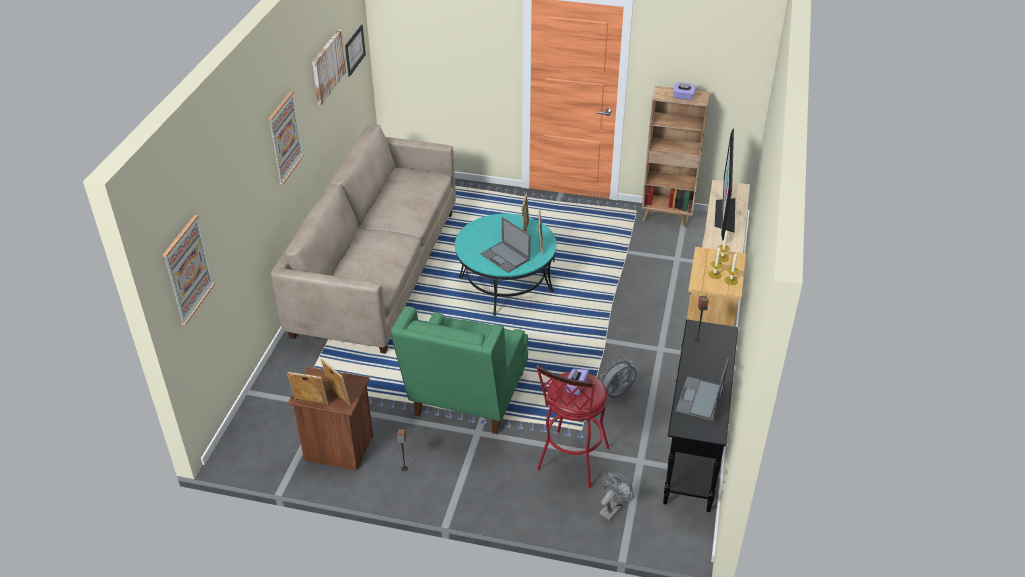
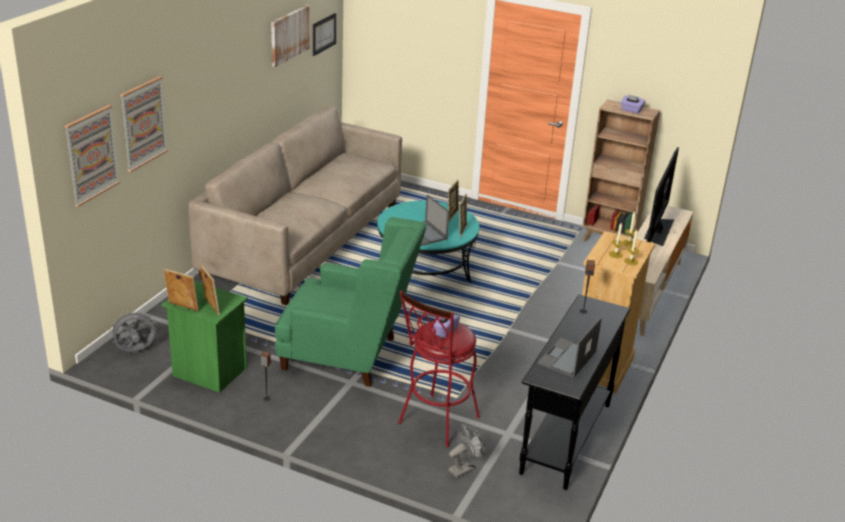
camera: 10 degrees right, 10 degrees down
(285, 137) = (227, 80): picture -> picture (143, 123)
(338, 449) = (208, 373): brown nightstand -> green nightstand
(466, 401) = (349, 355): green armchair -> green armchair turned 105 degrees counterclockwise
(617, 395) = (504, 375): grey fan -> grey fan (135, 351)

